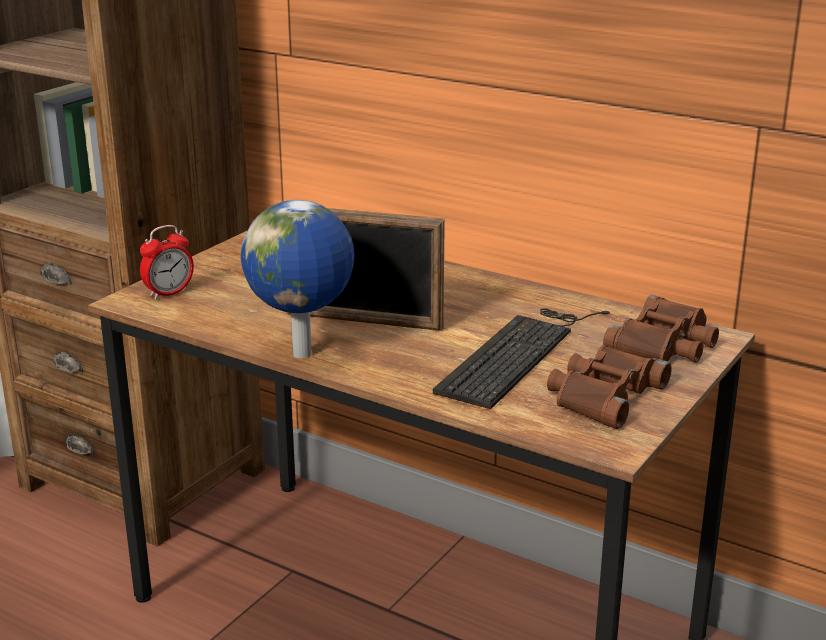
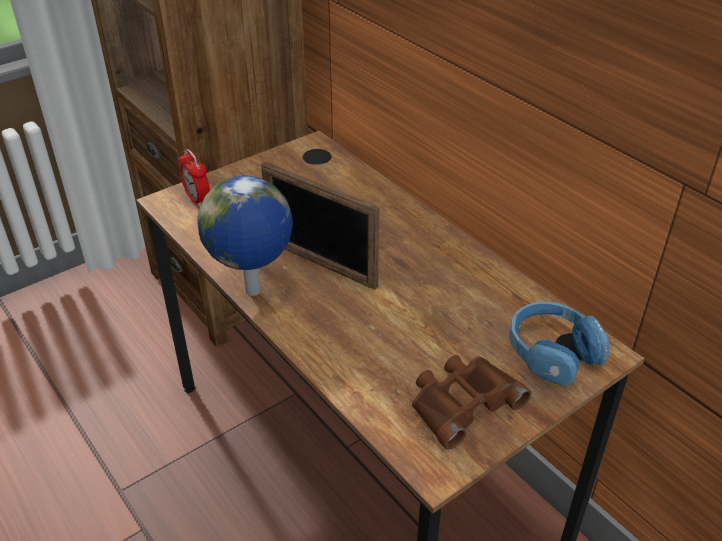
camera: 20 degrees right, 15 degrees up
(169, 293) = (197, 199): alarm clock -> alarm clock turned 75 degrees clockwise
(519, 353) = (422, 331): keyboard -> none
(664, 344) = (552, 352): brown binoculars -> blue headphones

